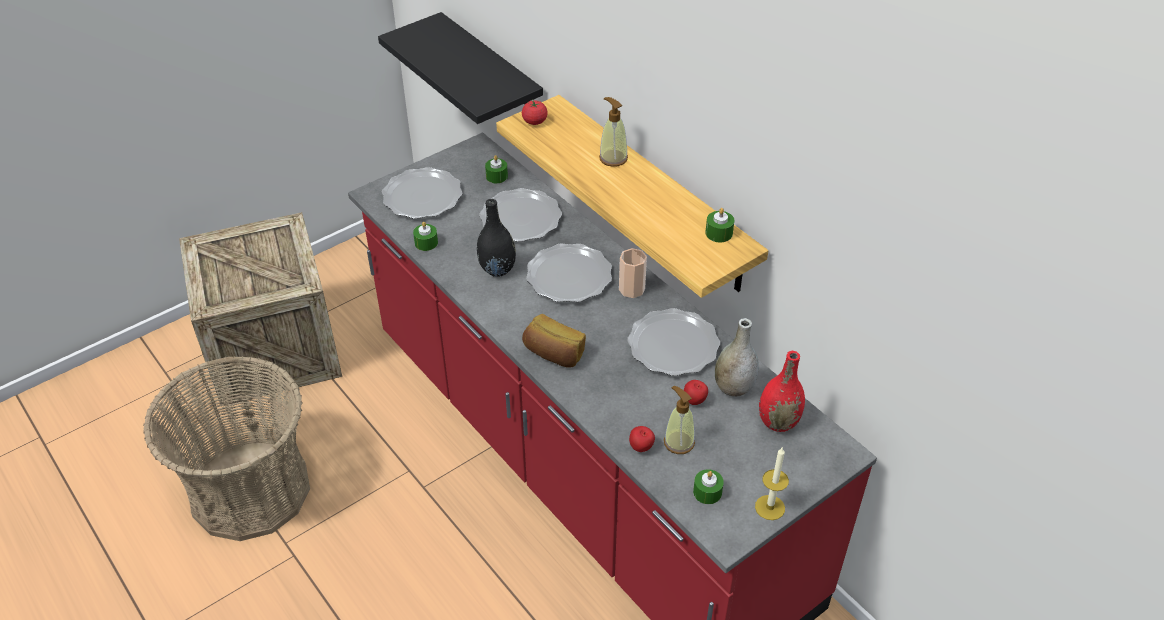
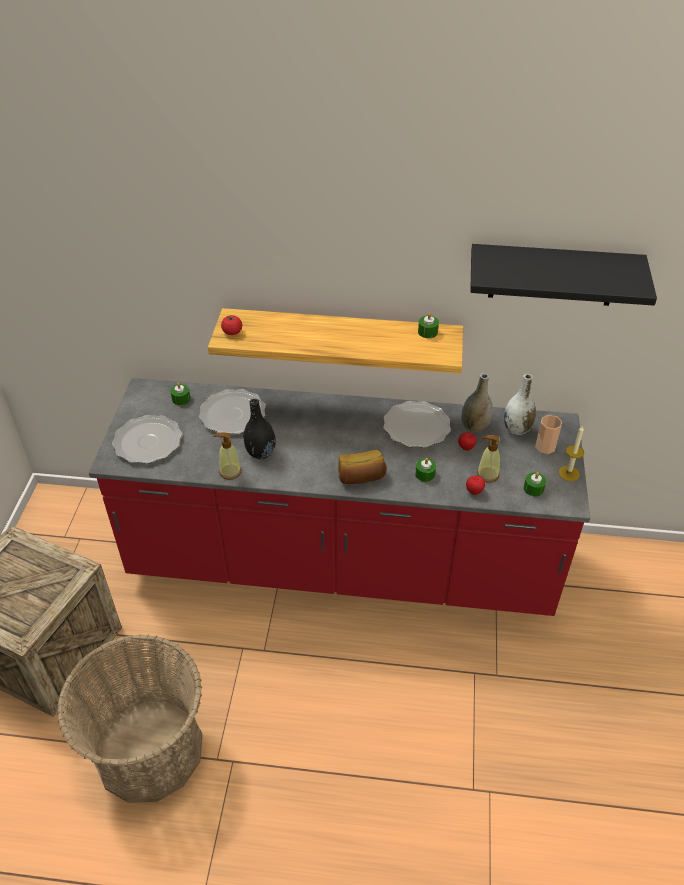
camera: 45 degrees left, 0 degrees up
(426, 243) = (192, 468): green candle -> green candle (425, 474)
(491, 75) = (132, 327): black shelf -> black shelf (553, 275)
(569, 277) = (309, 428): plate -> none
(613, 158) = (311, 326): soap dispenser -> soap dispenser (230, 472)
(631, 289) = (353, 412): cup -> cup (545, 446)
(778, 422) = (516, 429): red vase -> white vase

